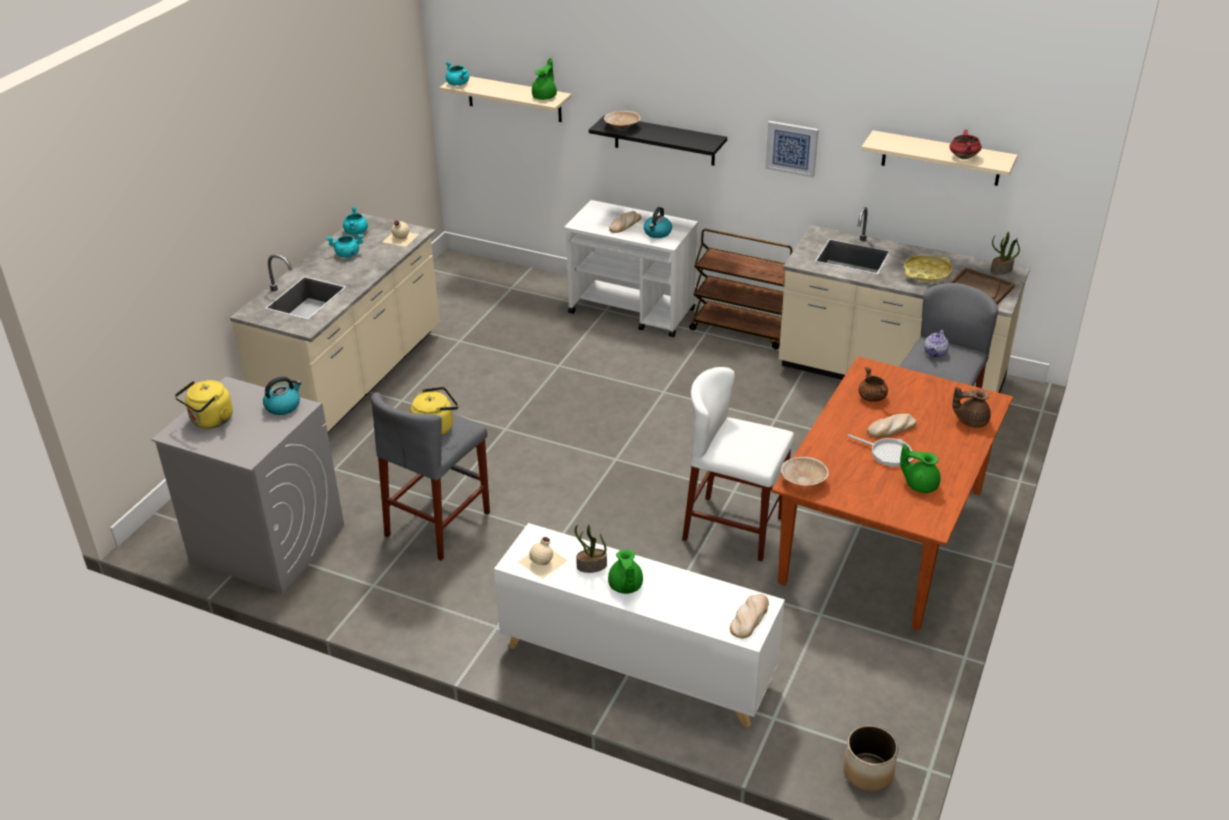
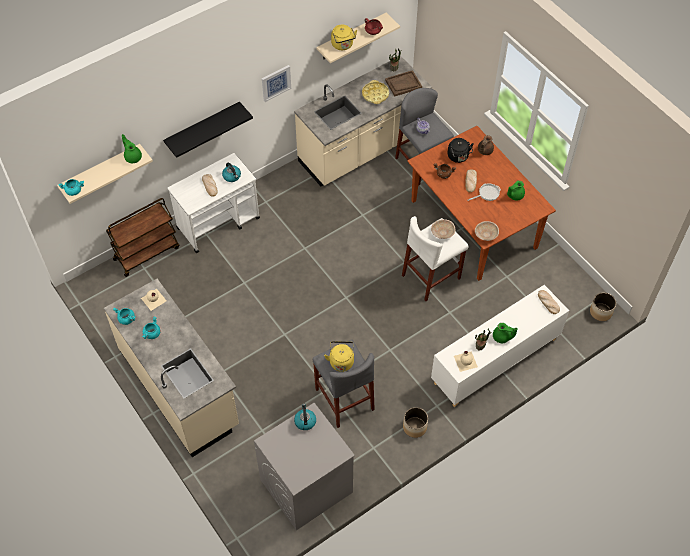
camera: 60 degrees left, 20 degrees up
(210, 421) = (295, 461): yellow kettle -> yellow kettle (343, 45)
(439, 616) = (414, 427): none -> planter
(621, 127) = (187, 140): beige bowl -> beige bowl (442, 233)
(741, 330) = (276, 185): brown cart -> brown cart (147, 253)
(924, 400) = (458, 157): none -> black kettle

